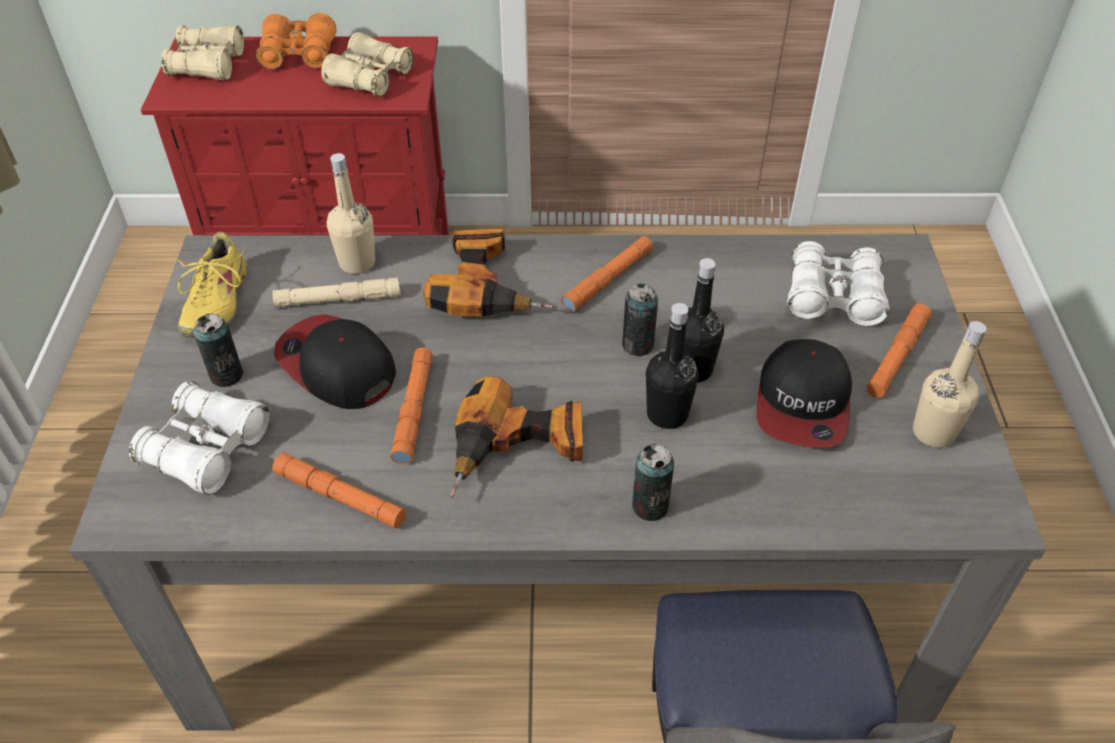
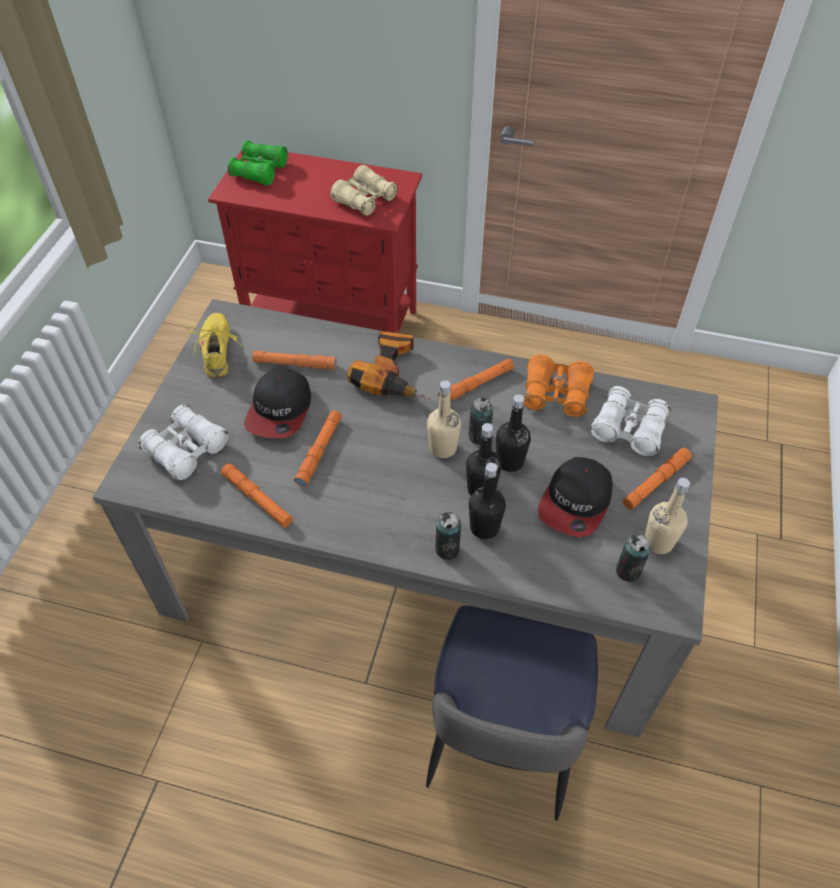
camera: 15 degrees right, 5 degrees up
(208, 65) = (259, 171): beige binoculars -> green binoculars
(216, 303) = (218, 351): yellow shoe -> yellow shoe turned 150 degrees clockwise
(226, 375) = (211, 402): can -> can (627, 571)
(298, 55) = (322, 173): orange binoculars -> orange binoculars (556, 394)
(336, 366) = (280, 410): cap -> cap turned 135 degrees counterclockwise
(338, 299) = (295, 364): beige flashlight -> orange flashlight
(357, 263) = (314, 340): beige bottle -> beige bottle (443, 448)
(518, 450) = (376, 493): power drill -> none
(691, 464) = (484, 527): none -> black bottle

